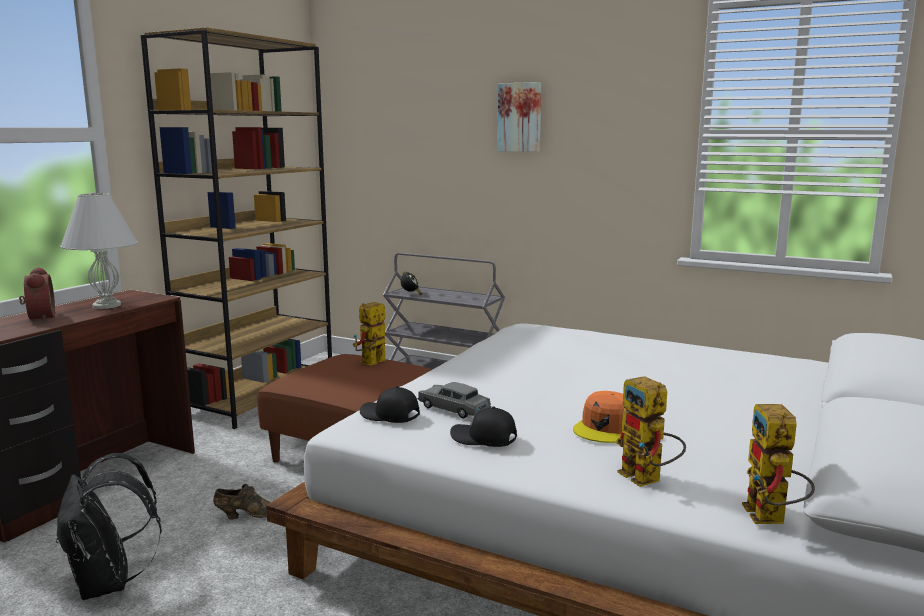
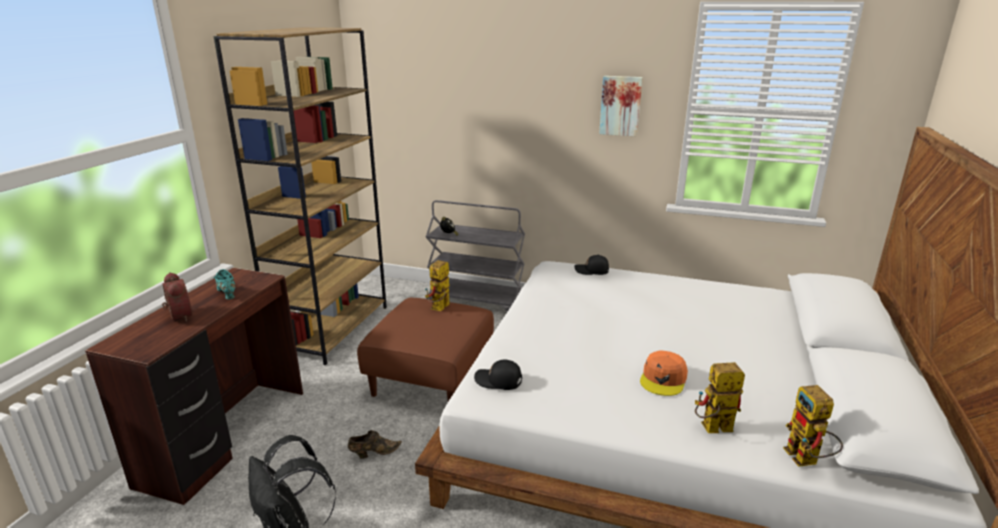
camera: 10 degrees left, 10 degrees up
(106, 306) = (227, 293): white table lamp -> turquoise shoe
(453, 410) = (543, 370): grey toy car -> none
(484, 439) = (580, 400): black cap -> black cap (592, 271)
(520, 117) = (537, 89): picture -> picture (620, 105)
(648, 479) = (711, 430): toy robot -> toy robot turned 120 degrees clockwise

